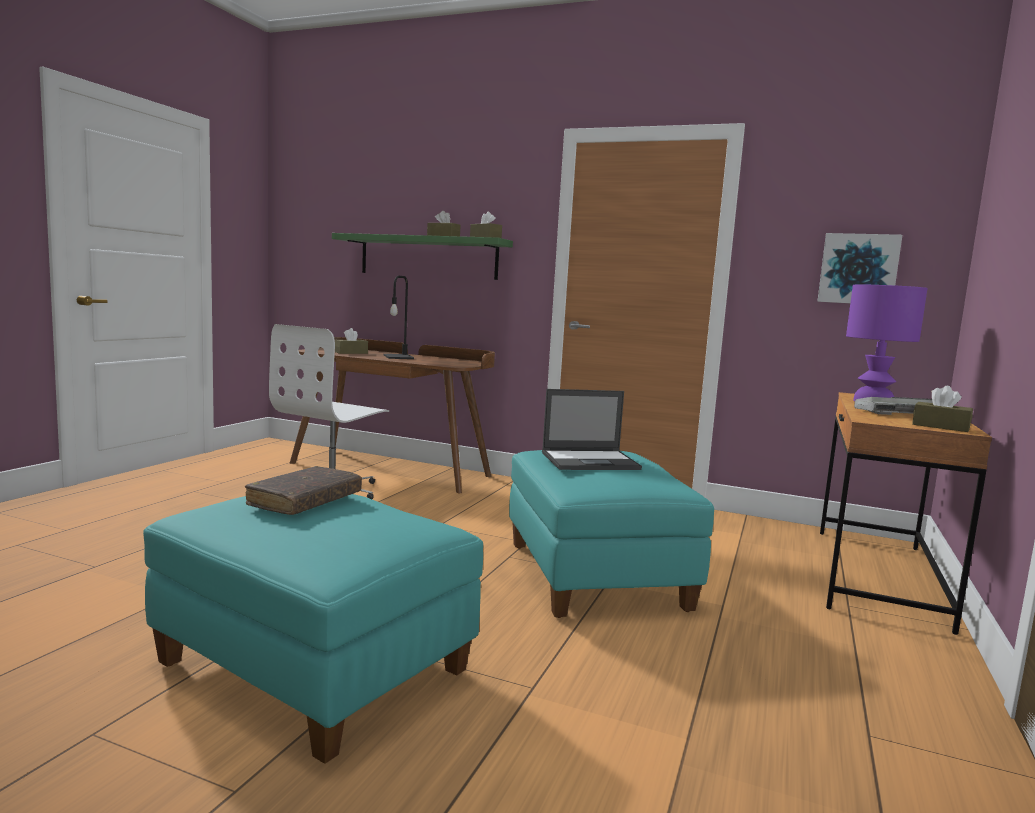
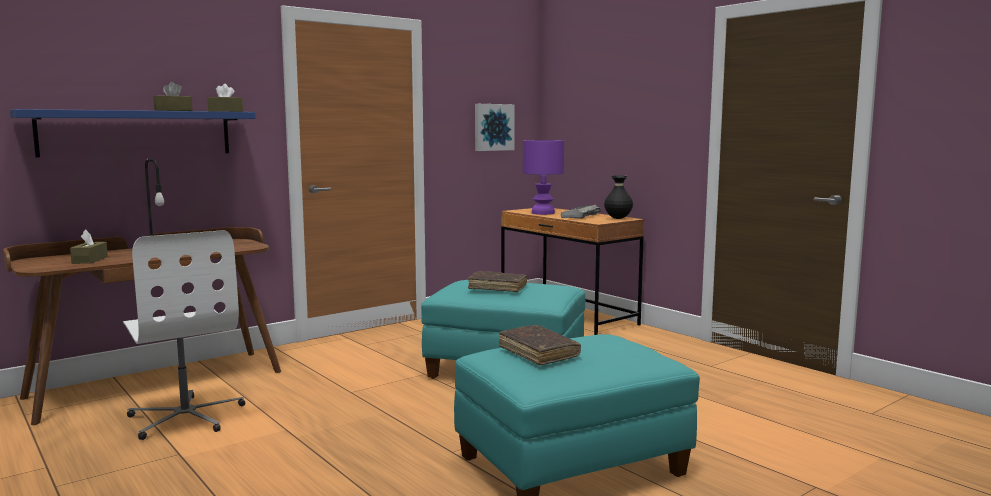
camera: 60 degrees left, 0 degrees up
(428, 257) = (137, 133): green shelf -> blue shelf
(591, 461) = (497, 287): laptop -> brown book
(940, 426) = (618, 219): brown tissue box -> black vase

